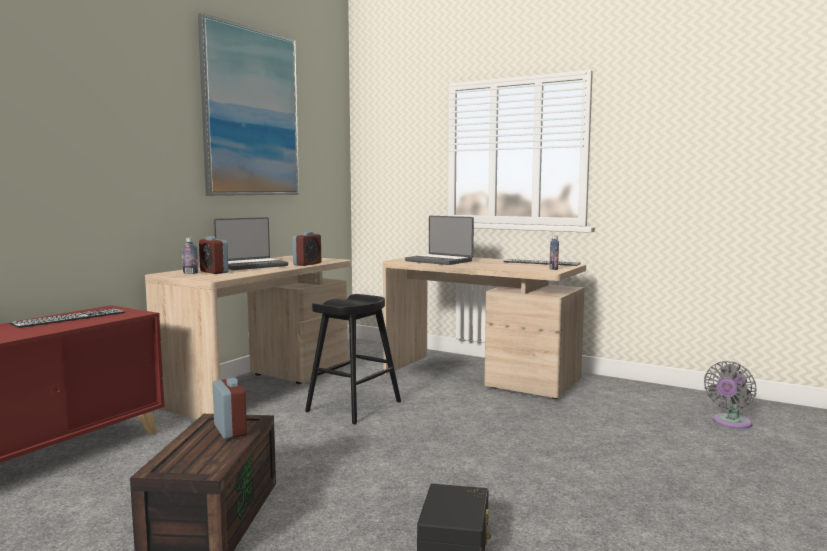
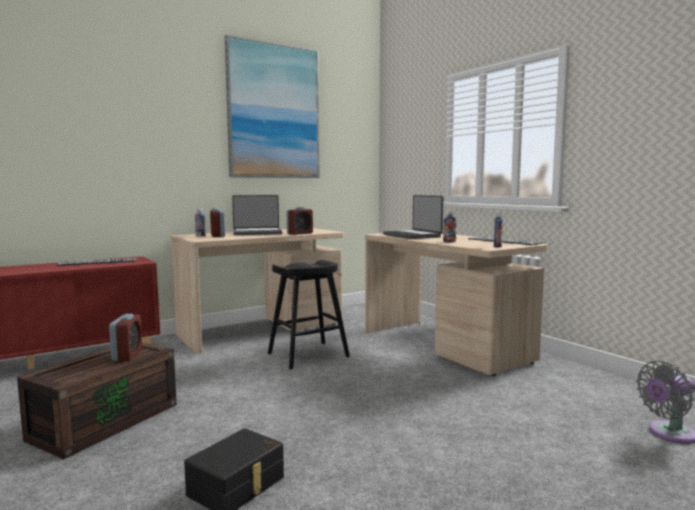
camera: 25 degrees right, 0 degrees up
(496, 266) = (449, 242): none -> bottle

